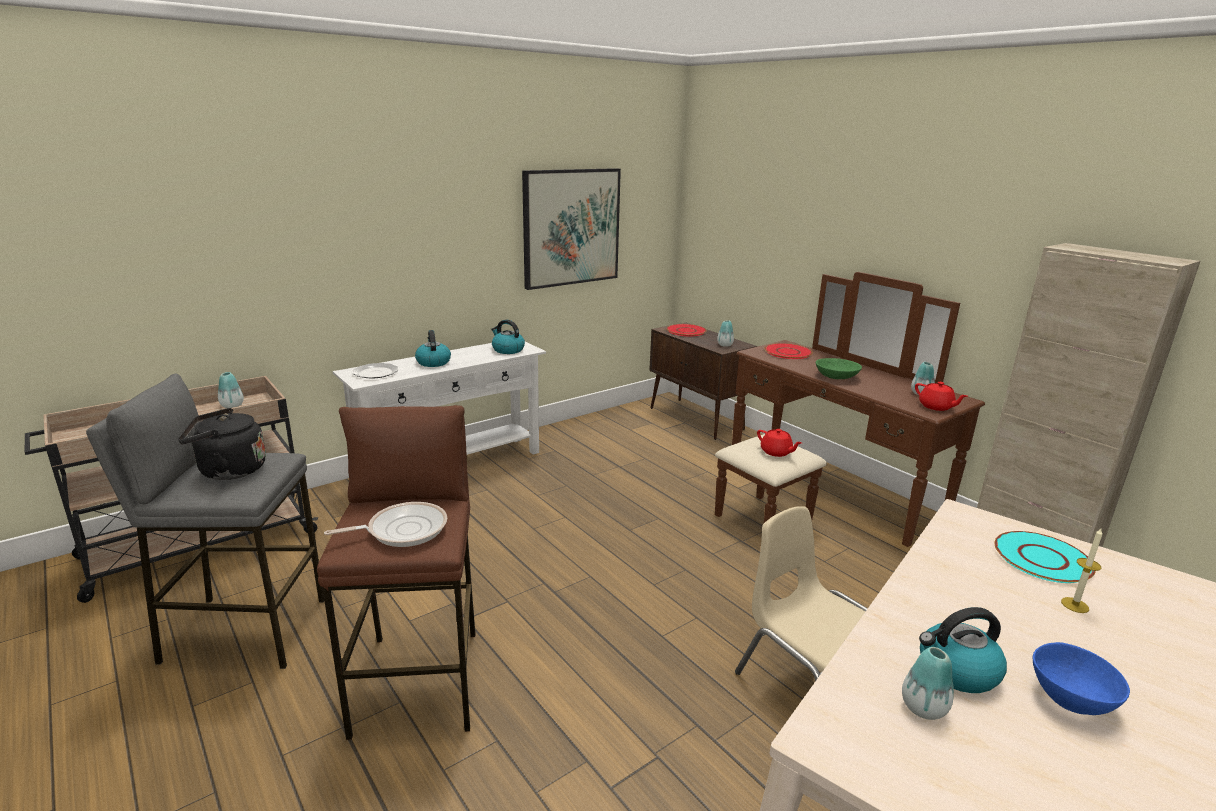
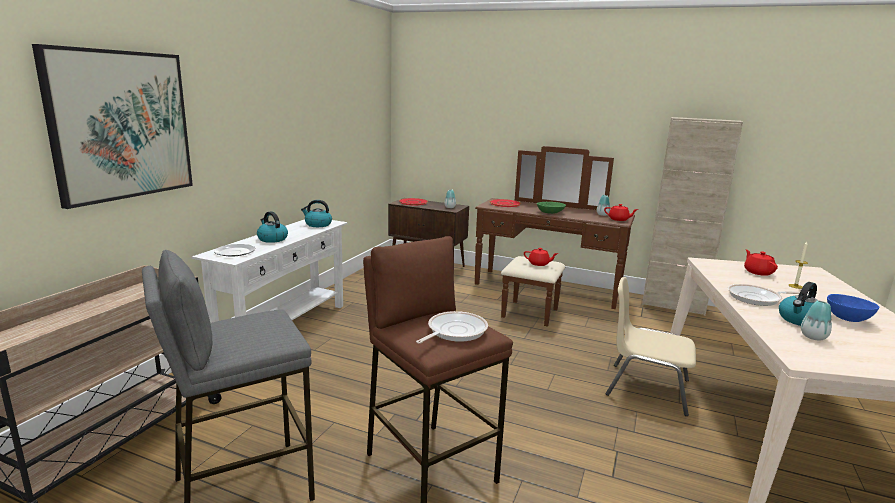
camera: 30 degrees left, 5 degrees down
(228, 471) = (245, 330): black kettle -> none
(232, 406) = (130, 295): vase -> none
(571, 227) = (336, 127): picture -> picture (121, 125)
(943, 605) = (757, 298): none -> frying pan
(1041, 558) = (758, 272): turquoise plate -> red teapot

